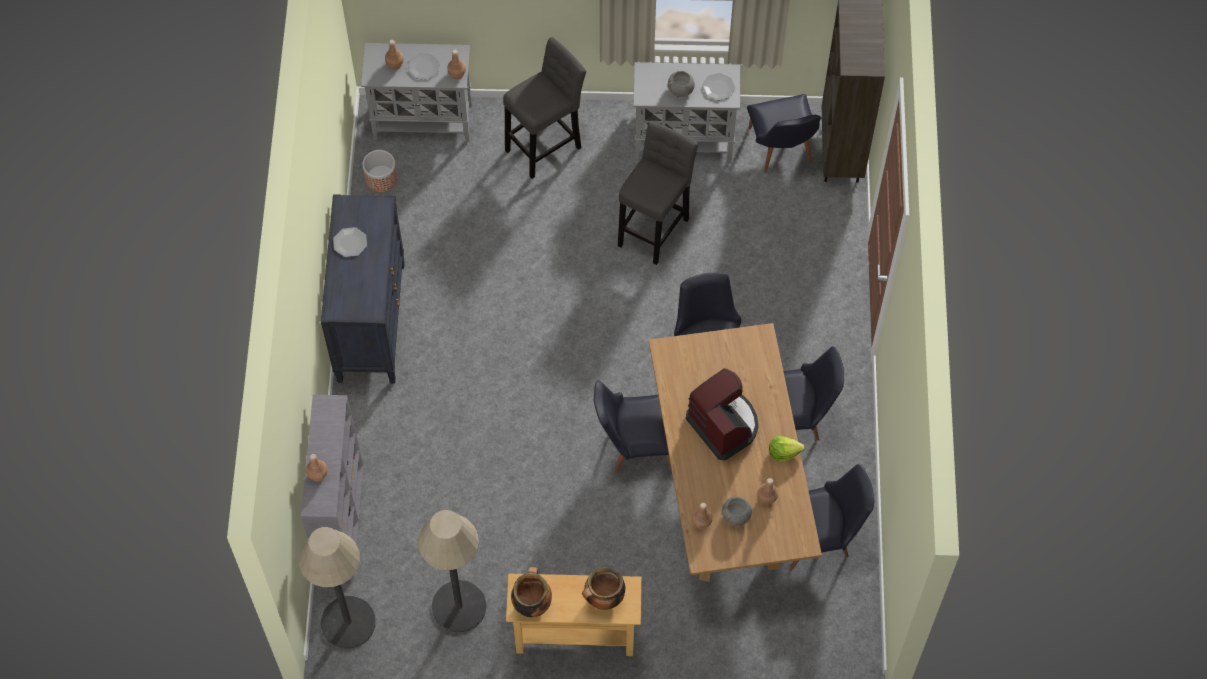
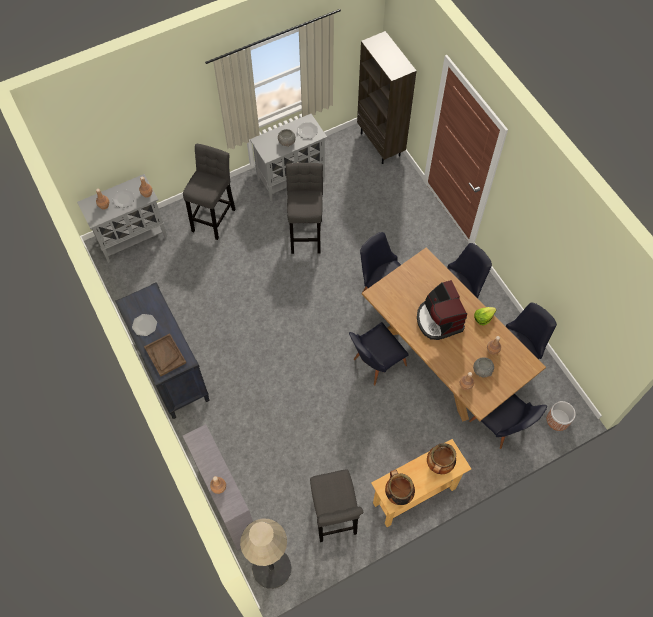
camera: 30 degrees left, 0 degrees up
(352, 291) = (165, 355): none -> brown tray
(381, 178) = (126, 283): planter -> planter (557, 419)
(459, 606) = (334, 518): floor lamp -> grey stool
(724, 424) = (438, 320): coffee machine -> coffee machine turned 135 degrees counterclockwise
(781, 151) = (348, 159): black chair -> black chair (500, 427)

